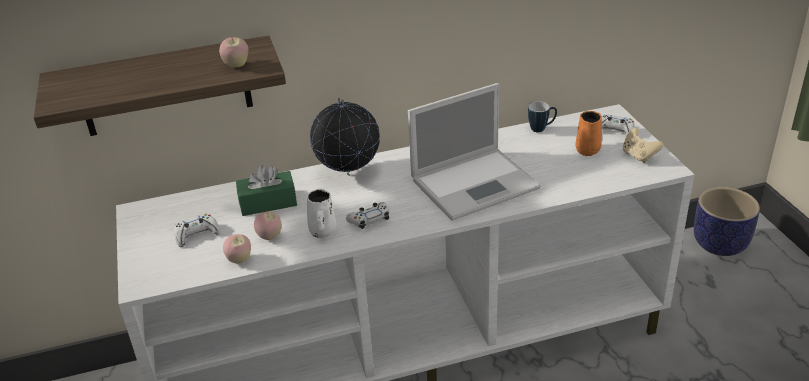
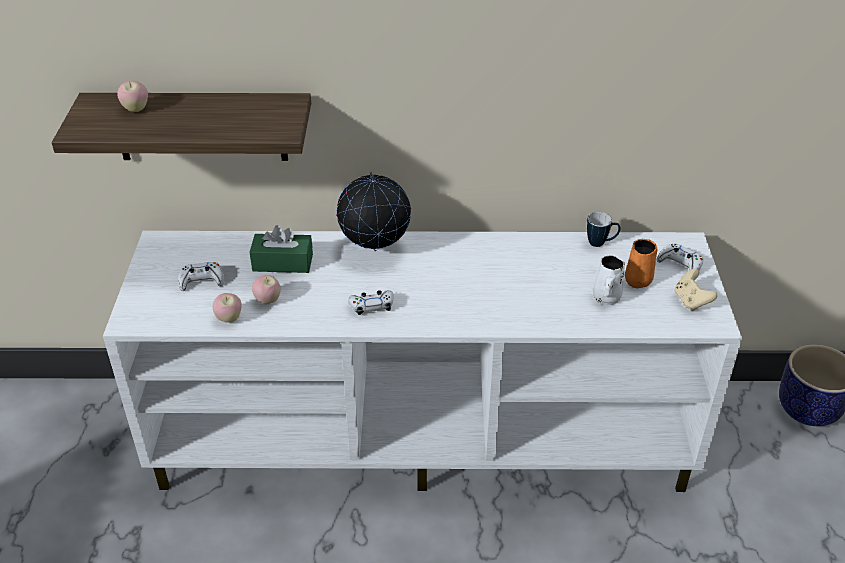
camera: 15 degrees right, 5 degrees up
(236, 65) = (260, 124): apple -> apple (136, 109)
(322, 232) = (320, 308): white mug -> white mug (606, 298)
(476, 183) = (499, 291): laptop -> none

